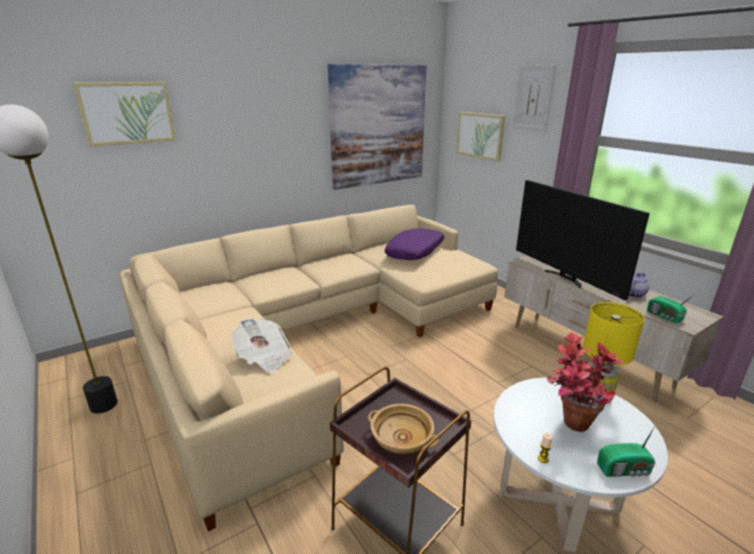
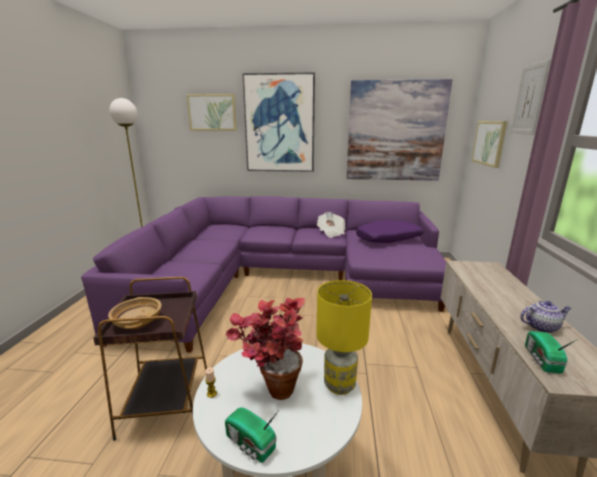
camera: 40 degrees right, 5 degrees down
(242, 125) = (279, 124): none -> picture
(264, 357) = (190, 264): newspaper -> newspaper (331, 232)
(315, 334) = (284, 279): beige sofa -> purple sofa
(565, 278) = (479, 288): television -> none

